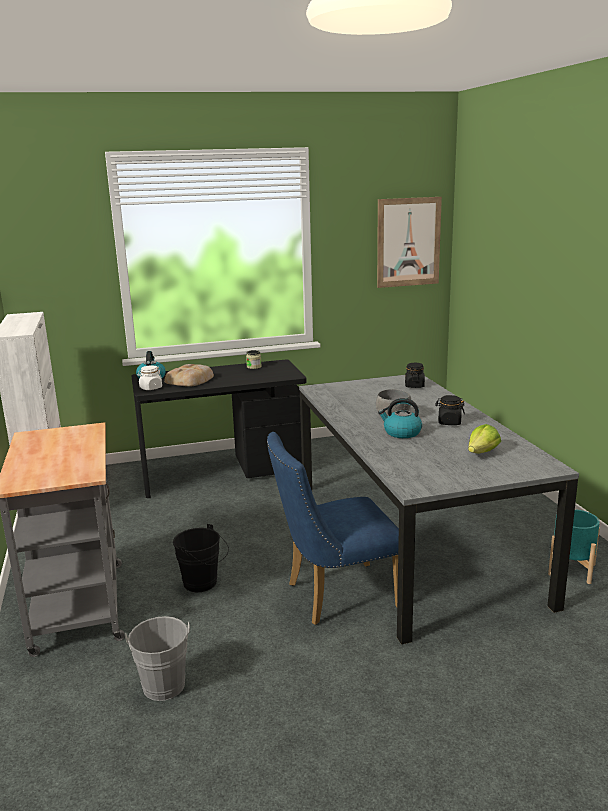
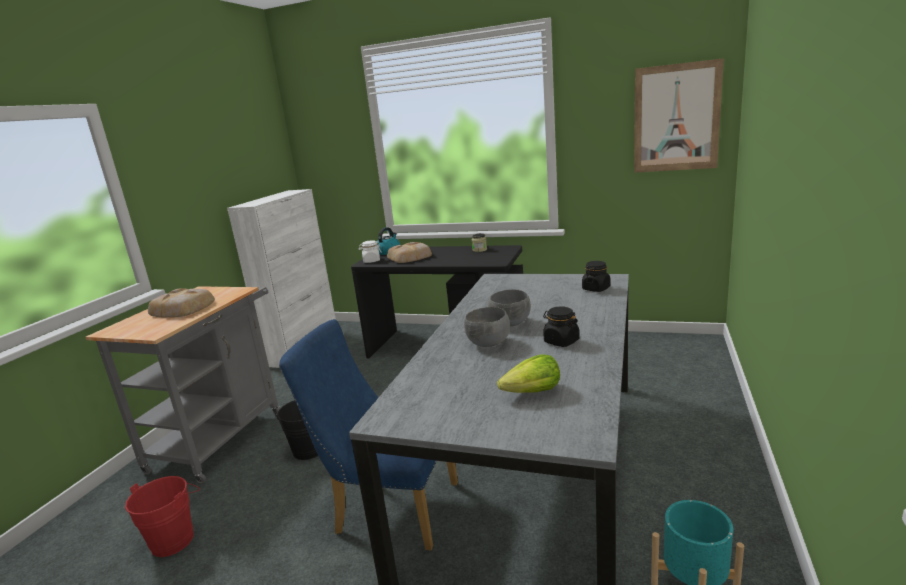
camera: 35 degrees right, 0 degrees up
(60, 452) = (183, 309): none -> bread
(163, 682) = (176, 538): grey bucket -> red bucket
(401, 433) = (488, 344): kettle -> grey bowl

